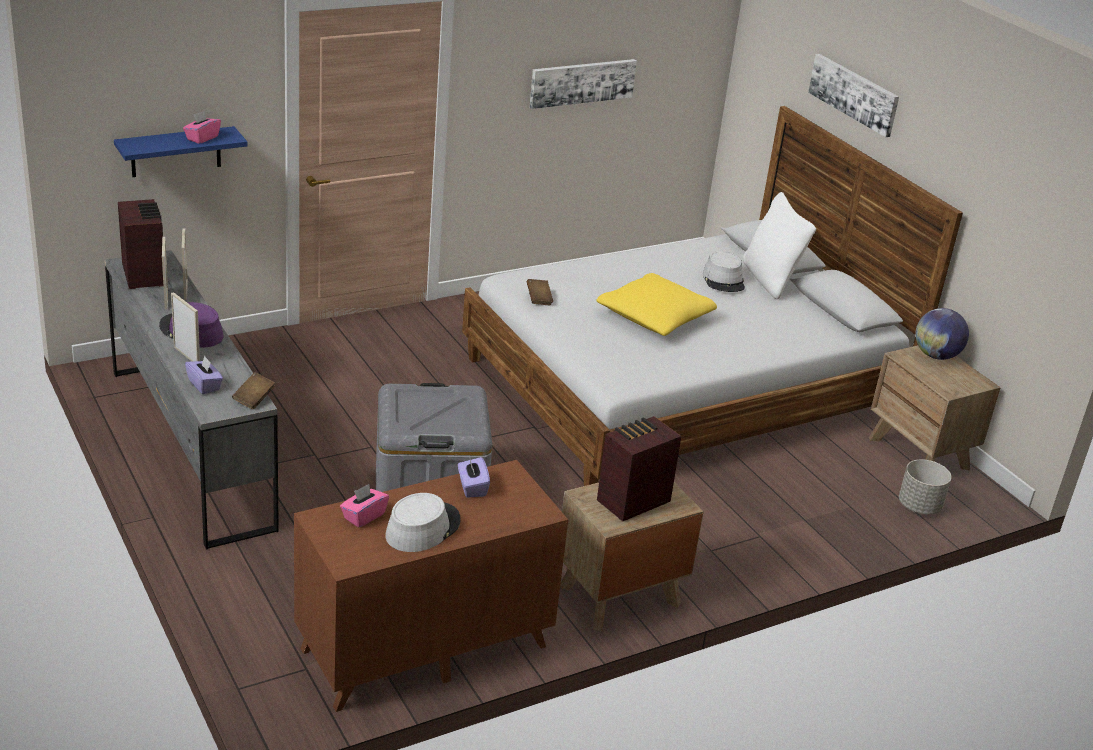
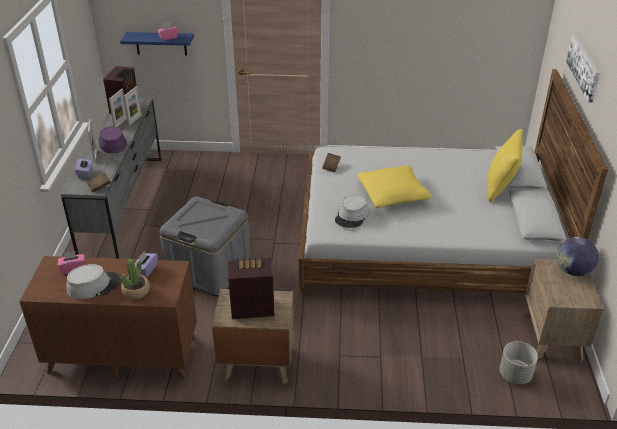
camera: 35 degrees right, 5 degrees up
(491, 516) = (136, 291): none -> potted plant
(582, 82) = (425, 35): picture -> none
(724, 280) = (465, 181): grey hat -> grey hat (352, 216)
(771, 280) = (500, 188): white pillow -> yellow pillow

